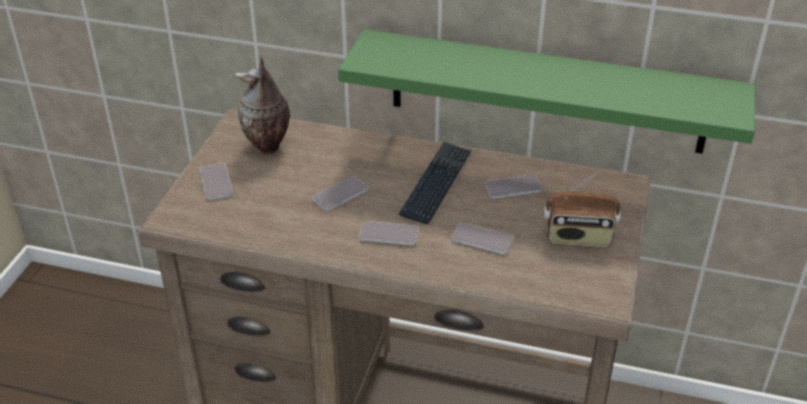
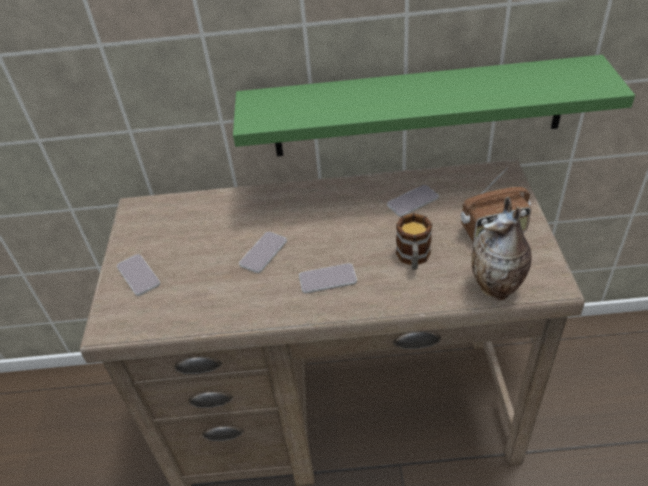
camera: 15 degrees left, 5 degrees up
(268, 147) = (173, 226): vase -> vase (497, 290)
(436, 183) = (344, 216): keyboard -> none
(482, 240) = (413, 258): phone -> mug

